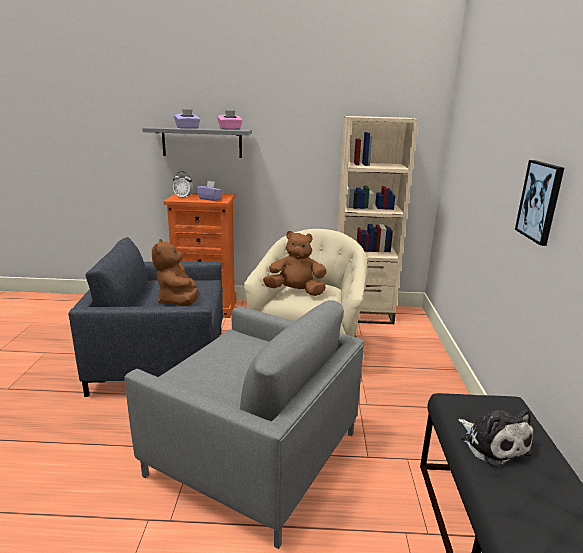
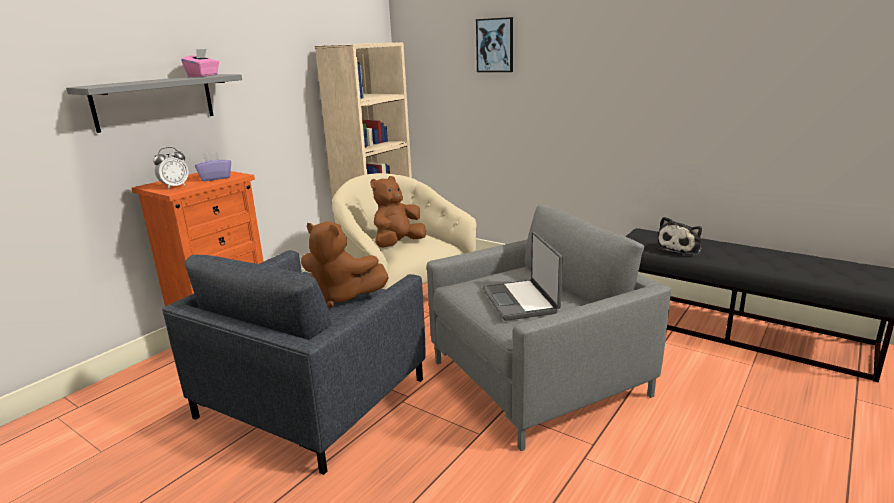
camera: 55 degrees left, 0 degrees up
(187, 128) = (146, 81): purple tissue box -> none
(220, 367) = (521, 301): none -> laptop
(492, 443) = (680, 248): plush toy -> plush toy turned 120 degrees clockwise
(540, 201) = (600, 87): picture -> picture (495, 45)

